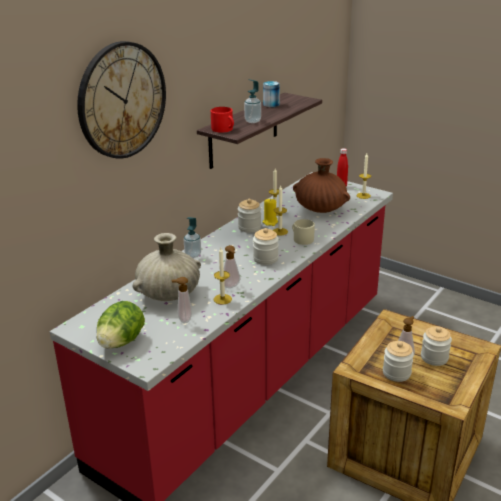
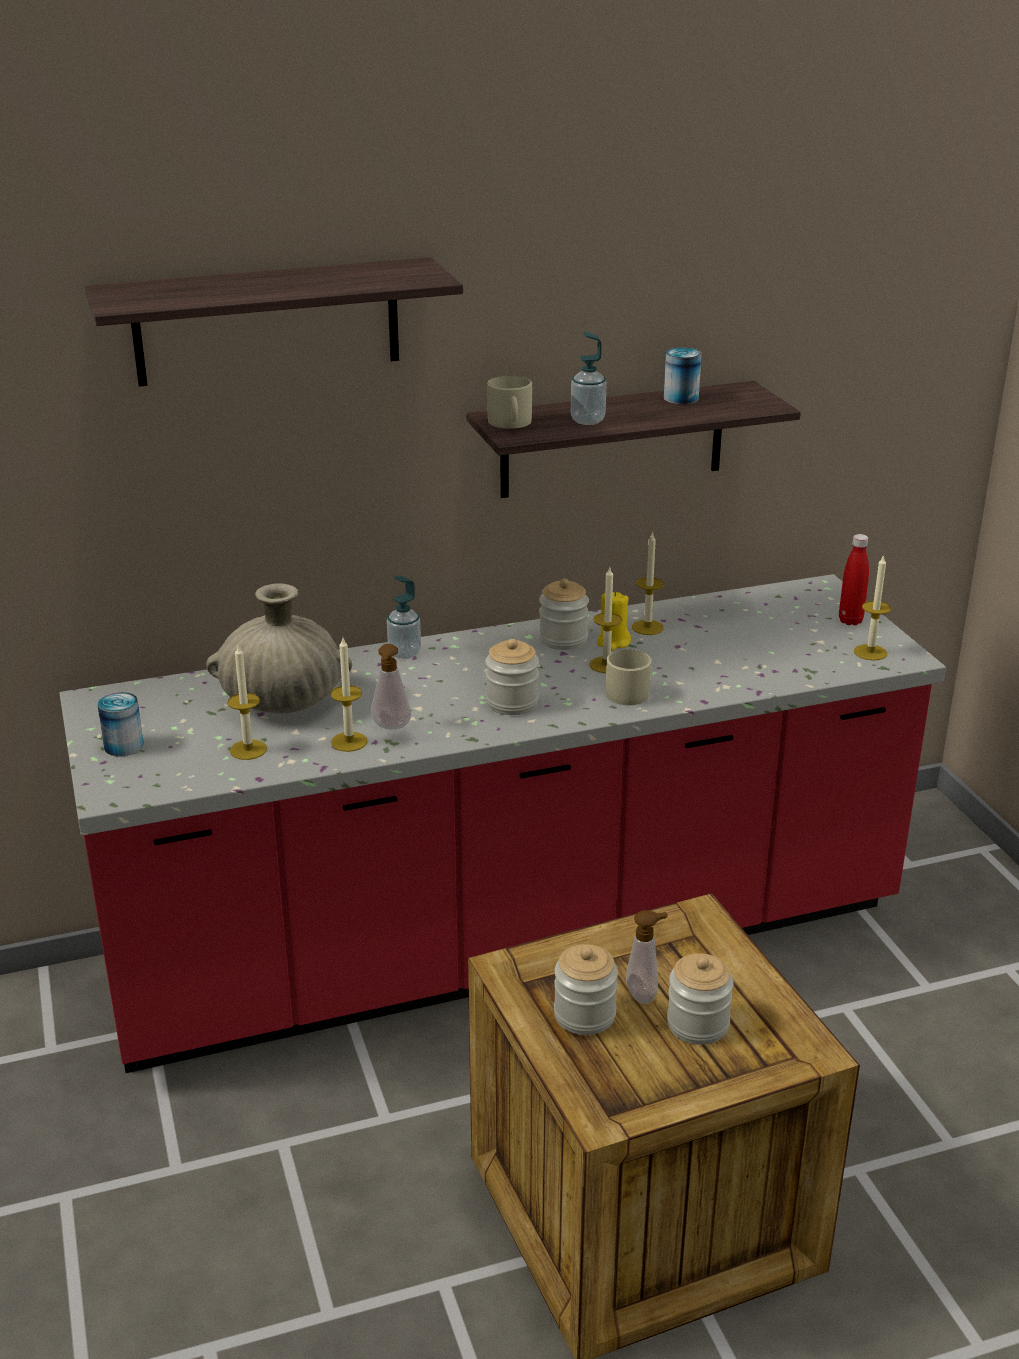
camera: 35 degrees right, 0 degrees up
(121, 342) = (123, 746): lettuce -> can
(122, 100) = (267, 322): wall clock -> shelf
(183, 320) = (248, 750): soap dispenser -> candle
(224, 129) = (510, 423): red mug -> beige mug
(320, 208) = (744, 649): brown vase -> none

